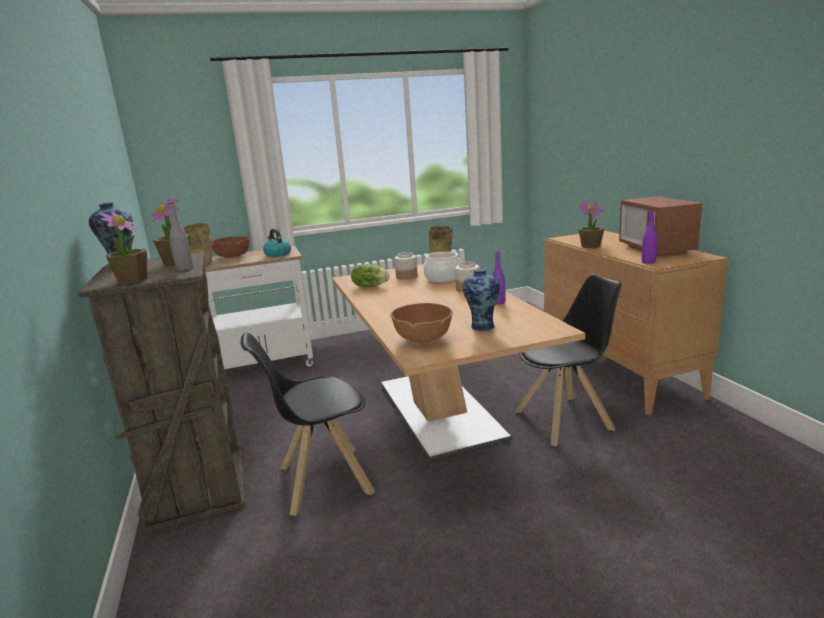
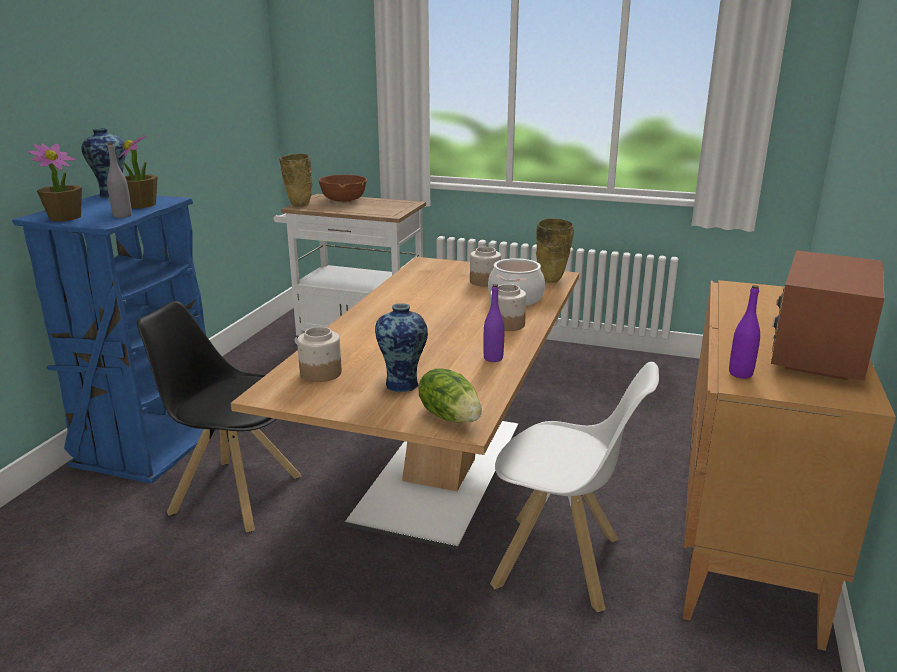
camera: 35 degrees right, 5 degrees up
(198, 486) = (149, 444): brown bookcase -> blue bookcase
(277, 254) = (383, 209): kettle -> none
(370, 286) = (422, 282): lettuce -> lettuce (450, 416)
(423, 338) = (320, 373): brown bowl -> jar
(566, 420) = (561, 563): black chair -> white chair
(590, 246) = (737, 315): potted plant -> none

